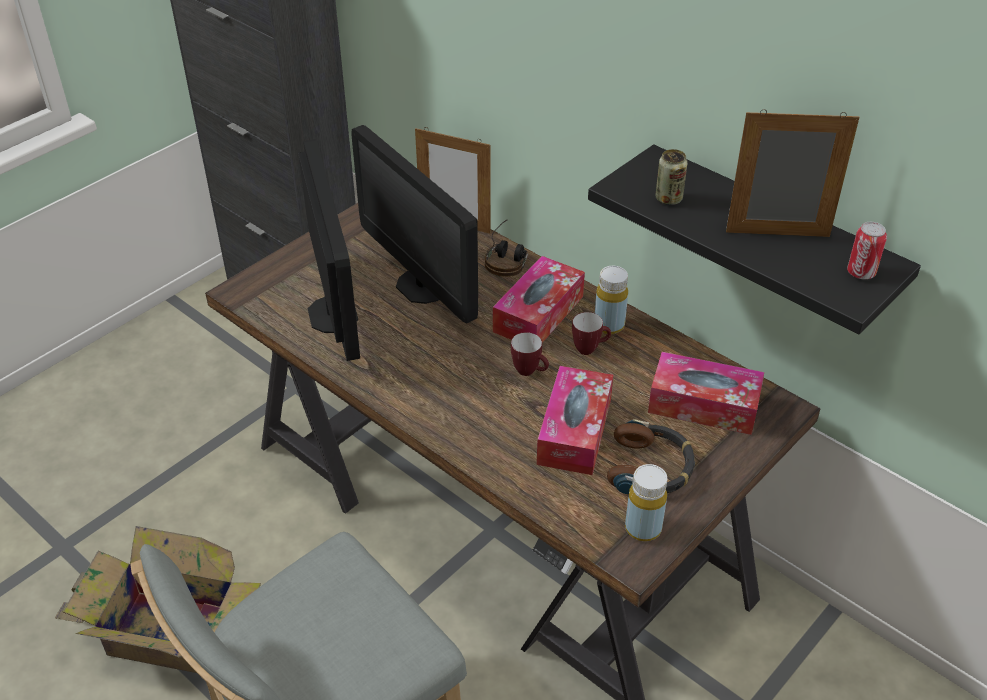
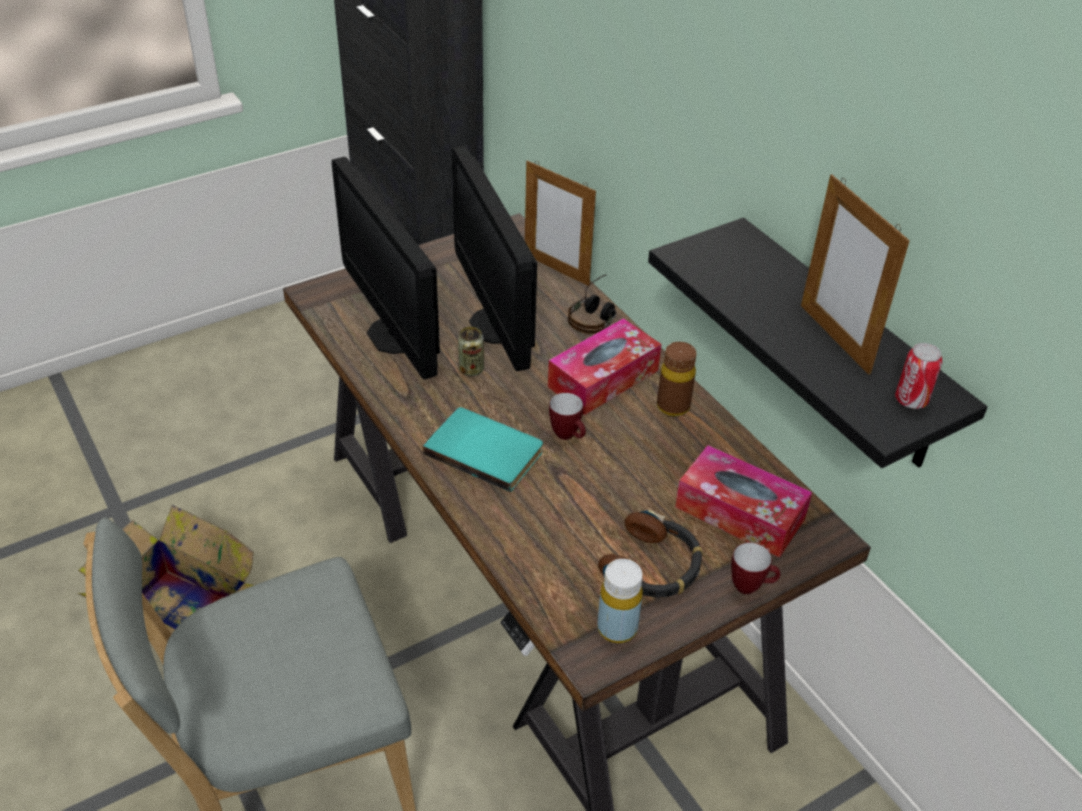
camera: 15 degrees right, 0 degrees up
(332, 314) = (395, 335): monitor -> monitor turned 150 degrees clockwise
(462, 400) = (486, 450): none -> turquoise book
(574, 431) = (588, 508): tissue box -> none
(590, 349) = (642, 426): mug -> mug (751, 587)
(609, 325) = (673, 406): yellow bottle -> brown bottle
(668, 199) = (730, 277): can -> can (471, 369)
(777, 234) = (834, 338): picture frame -> picture frame turned 135 degrees counterclockwise

